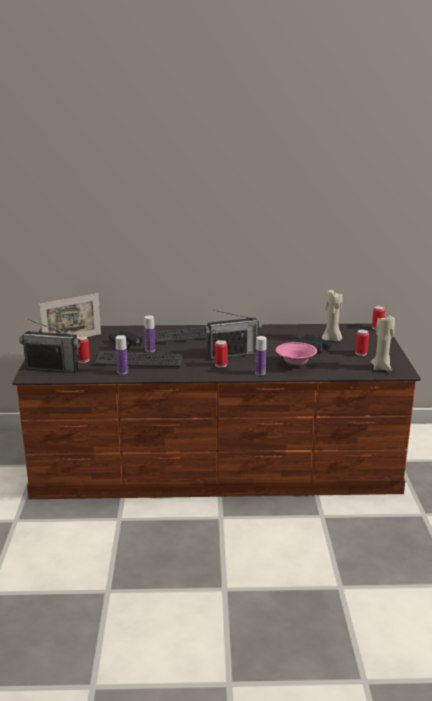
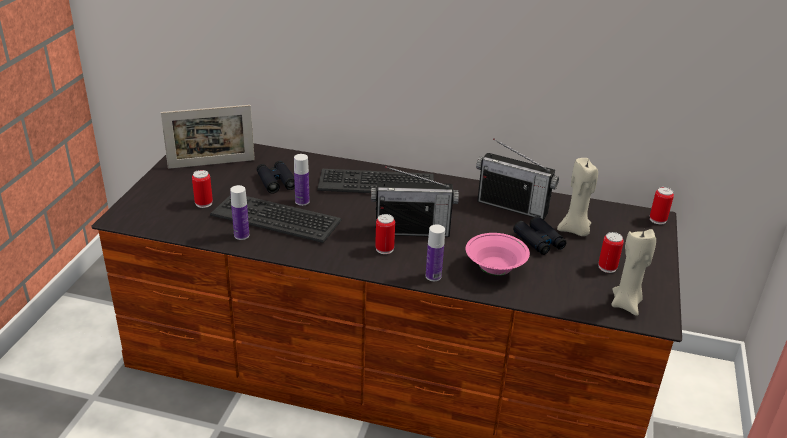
camera: 15 degrees right, 10 degrees up
(53, 368) = (156, 210): radio -> radio (512, 206)

